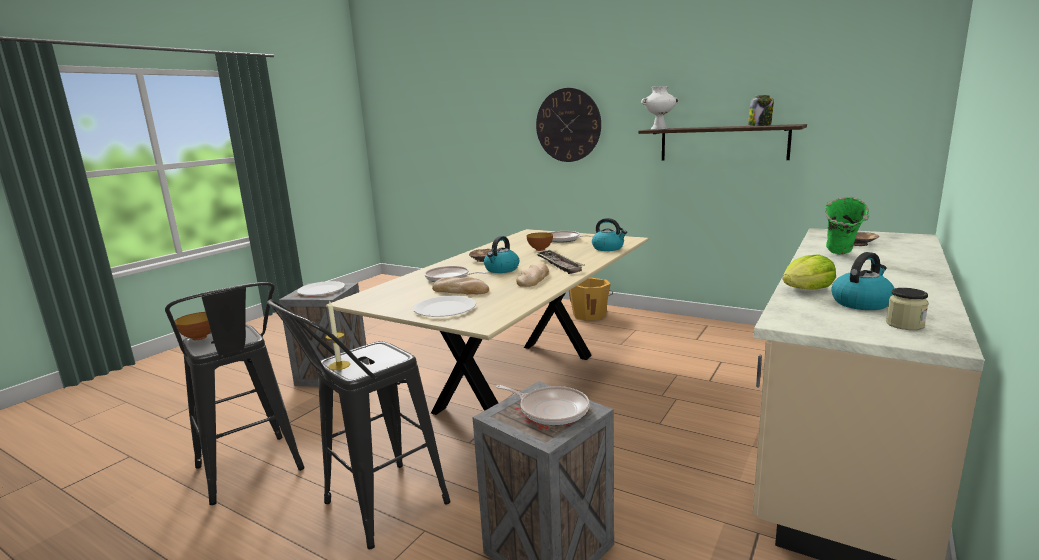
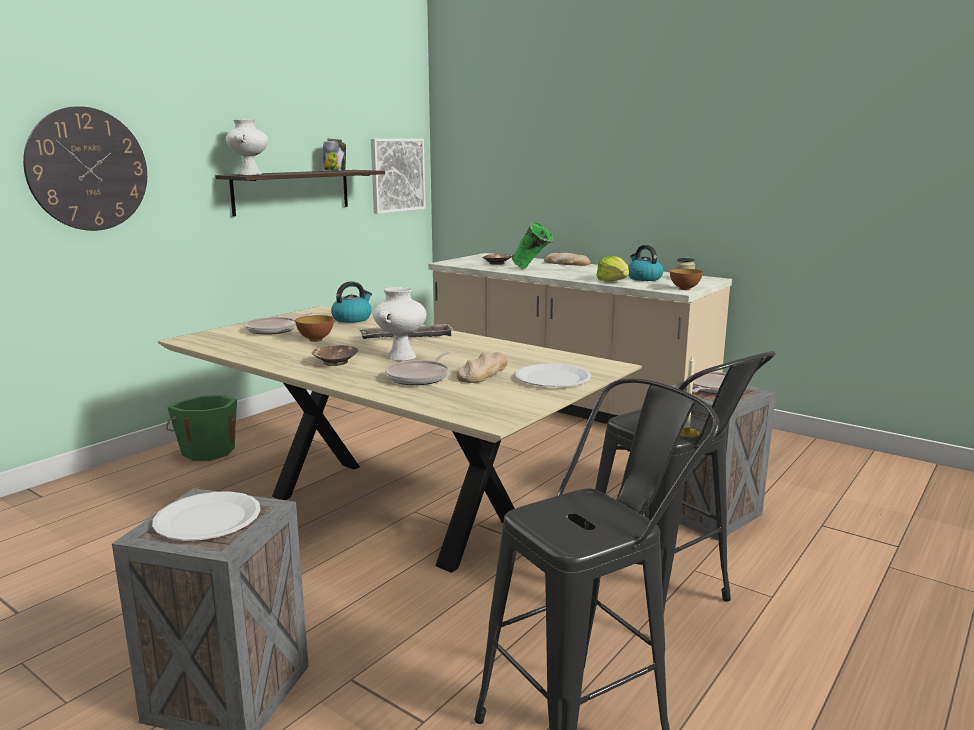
camera: 85 degrees left, 0 degrees up
(199, 337) = (572, 541): bowl -> bowl (684, 289)
(501, 269) = (401, 356): kettle -> white vase
(533, 278) = (458, 347): bread -> bread (566, 263)
(589, 314) = (207, 451): orange bucket -> green bucket
(878, 129) = (397, 175): none -> picture

